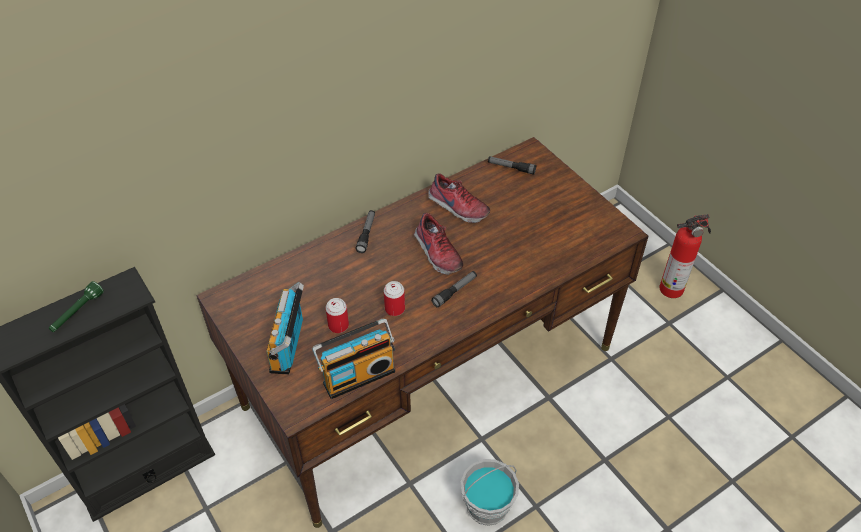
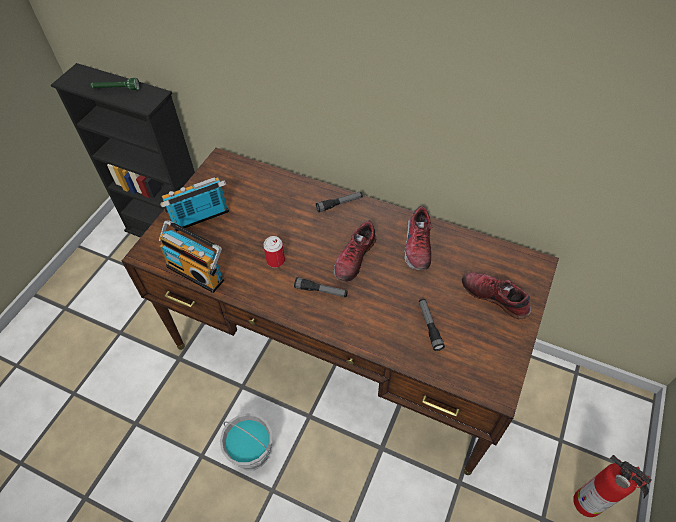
camera: 60 degrees right, 5 degrees up
(338, 325) = (237, 235): can -> none
(511, 168) = (500, 260): flashlight -> flashlight (429, 326)
(542, 189) = (495, 297): none -> shoe

